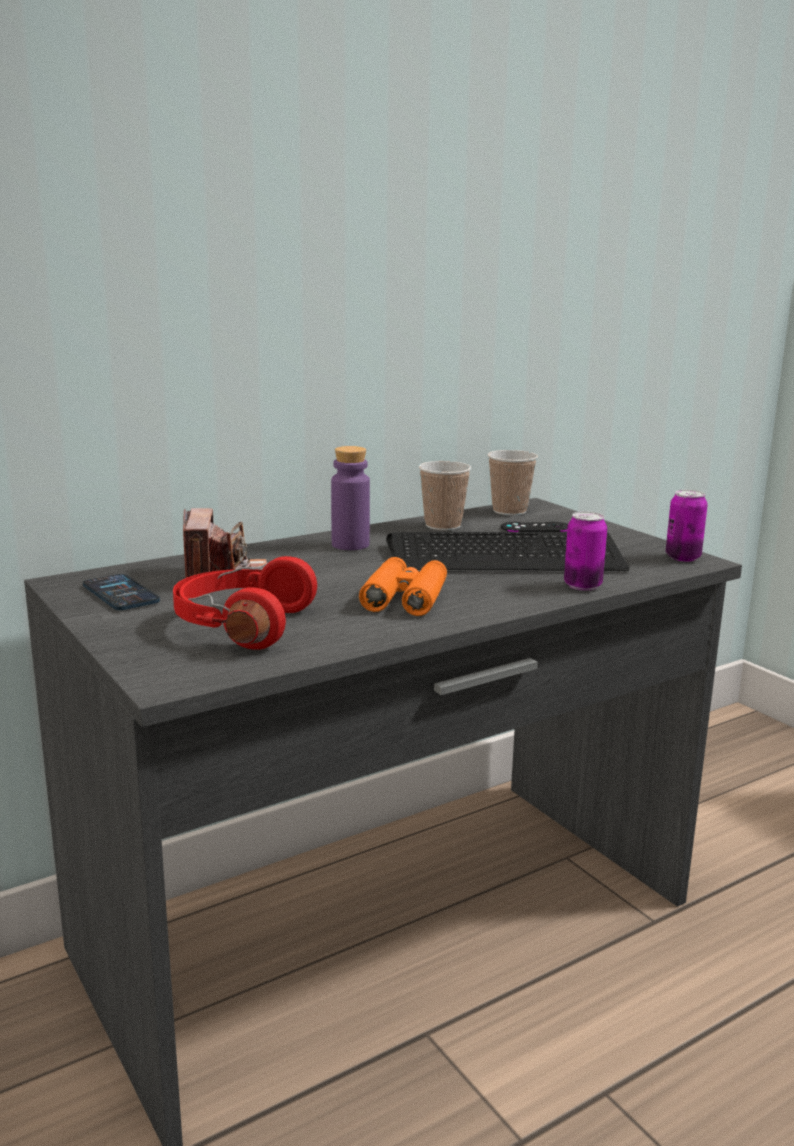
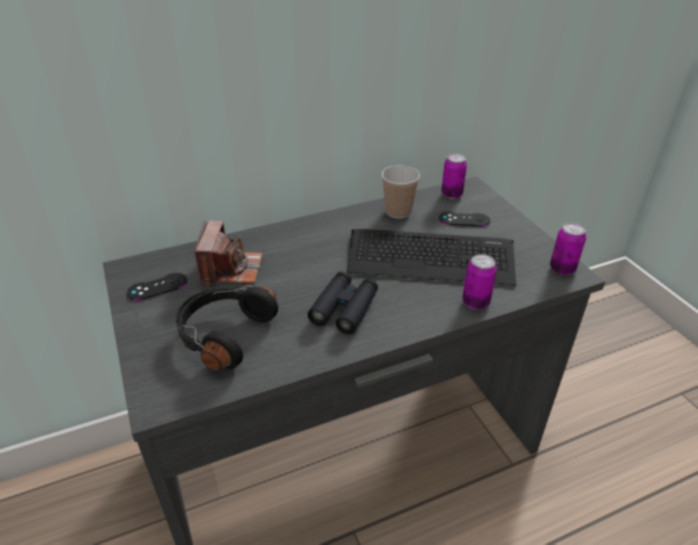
camera: 10 degrees right, 20 degrees up
(120, 594) = (157, 287): phone -> black game controller
(240, 625) = (223, 334): red headphones -> black headphones
(350, 545) = (326, 234): purple bottle -> none
(405, 598) = (344, 308): orange binoculars -> black binoculars
(509, 511) = (451, 195): cup -> can

